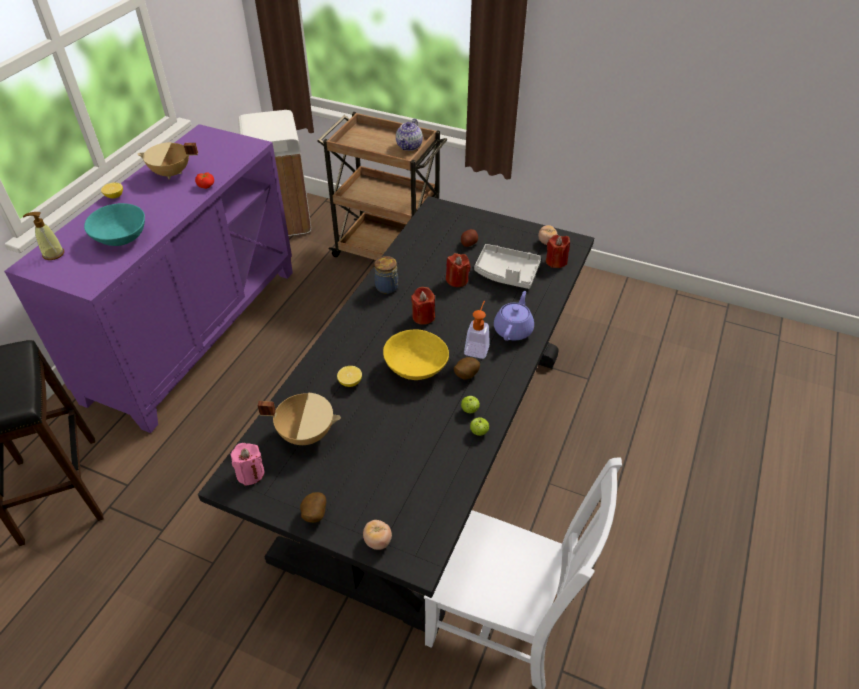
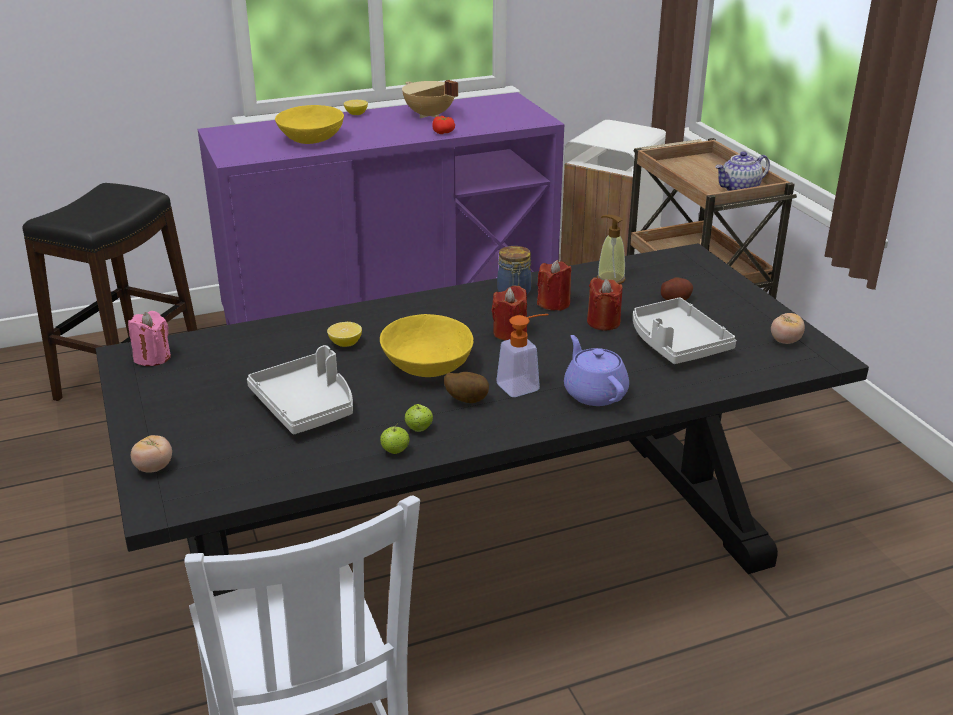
camera: 45 degrees right, 15 degrees down
(53, 254) = (246, 131): soap dispenser -> soap dispenser (610, 279)
(120, 237) = (311, 140): turquoise bowl -> yellow bowl
(306, 433) = (242, 357): beige cooking pot -> none
(314, 515) = (143, 415): potato -> none
(394, 438) = (306, 406): none -> grey tray
(513, 329) = (594, 393): purple teapot -> purple teapot turned 90 degrees counterclockwise
(556, 261) = (765, 363): red candle -> red candle (554, 303)

